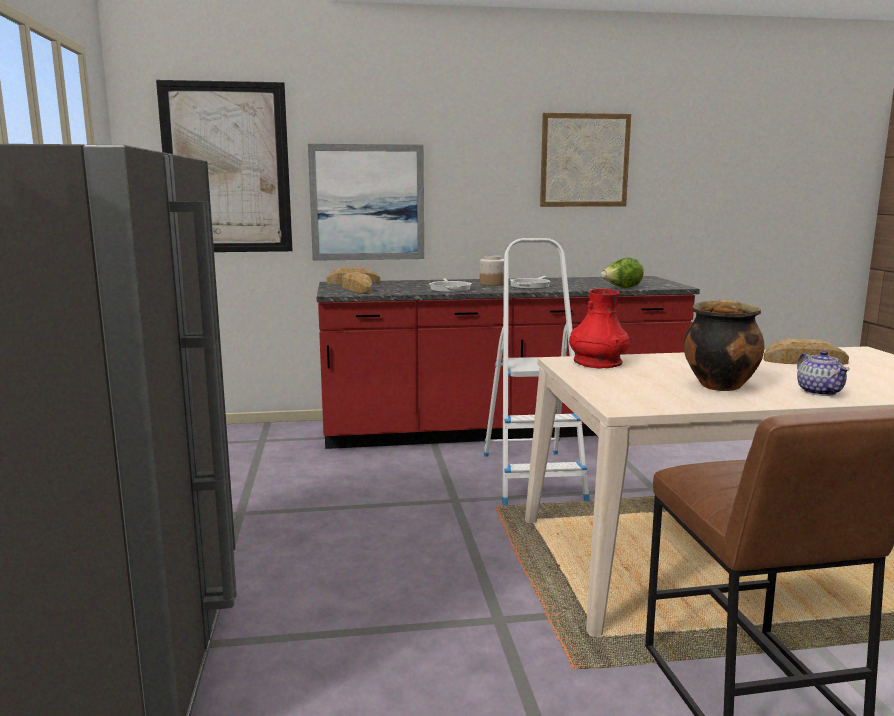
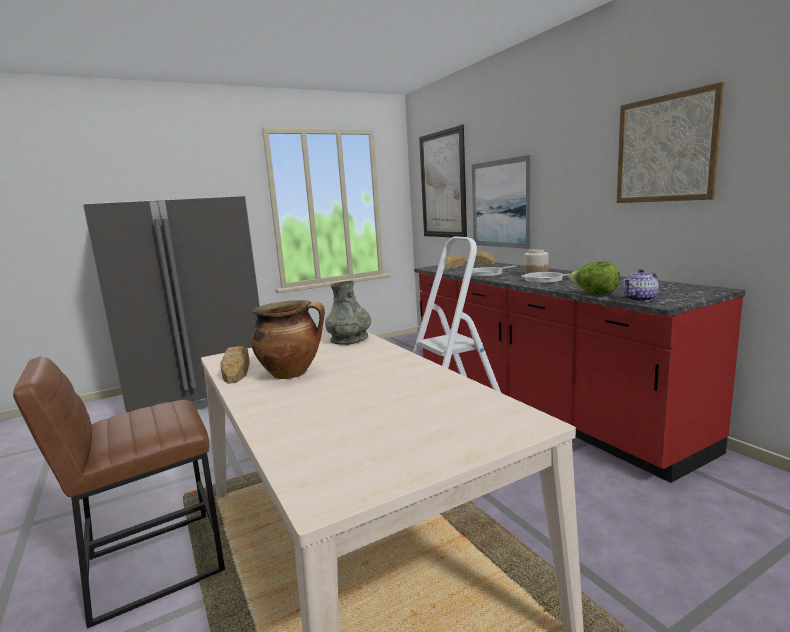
camera: 70 degrees right, 0 degrees up
(597, 362) = (349, 339): red vase -> grey vase
(805, 361) = (419, 396): bread -> bread (236, 370)
(819, 392) = (282, 405): teapot -> teapot (640, 299)

